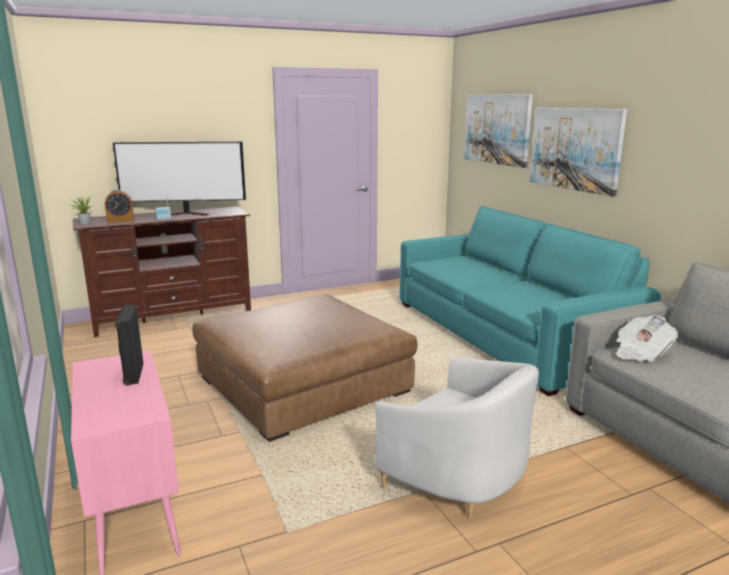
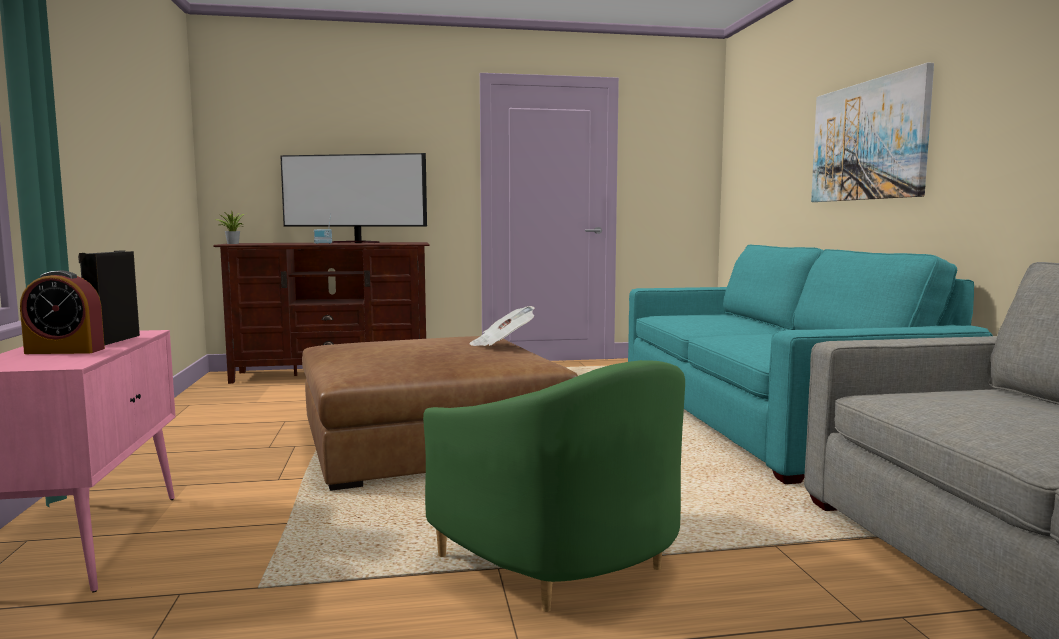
camera: 15 degrees right, 10 degrees down
(120, 221) = (274, 243): alarm clock -> alarm clock (65, 351)
(458, 479) = (564, 562): white armchair -> green armchair
(497, 129) = (773, 141): picture -> none
(641, 353) = (918, 395): newspaper -> newspaper (502, 344)

